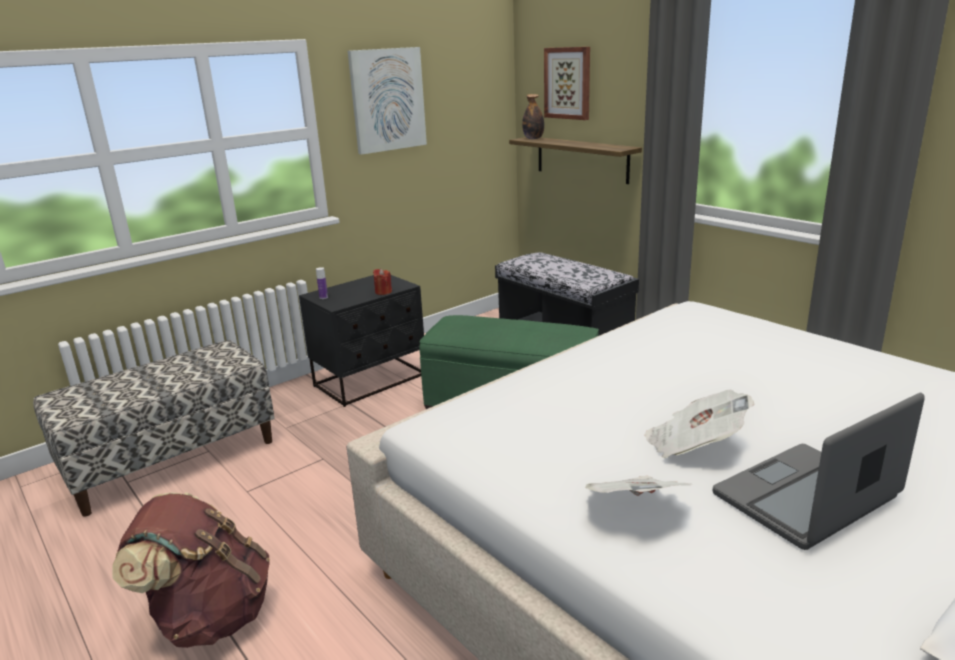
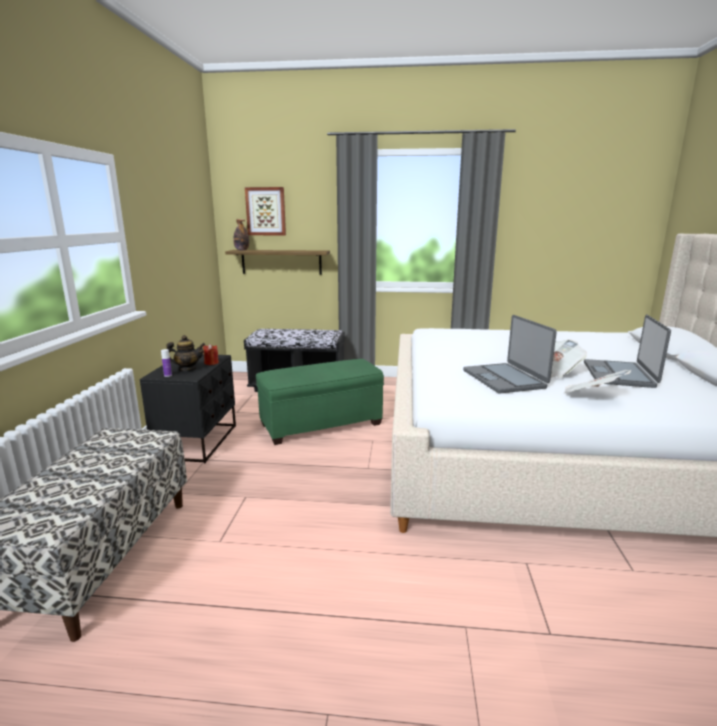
camera: 45 degrees left, 5 degrees down
(210, 616) = (335, 620): brown backpack -> none
(351, 294) = (187, 369): none -> teapot
(387, 100) = (159, 215): picture -> none
(585, 426) = (504, 379): none -> laptop

